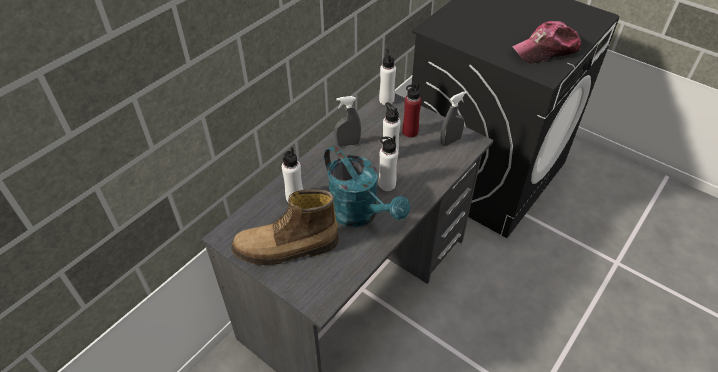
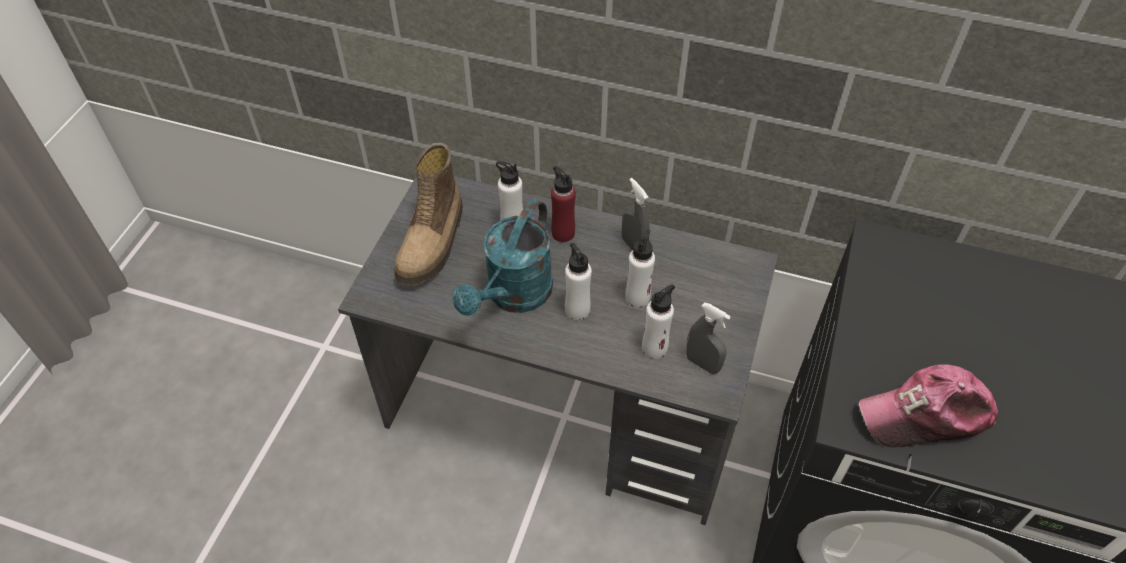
camera: 70 degrees right, 5 degrees up
(286, 248) = (433, 243): boot -> boot turned 135 degrees counterclockwise
(386, 100) = (750, 263): white bottle -> white bottle (654, 348)
(410, 132) = (696, 309): red bottle -> red bottle (563, 233)
(546, 50) = (926, 415): cap -> cap turned 60 degrees counterclockwise

